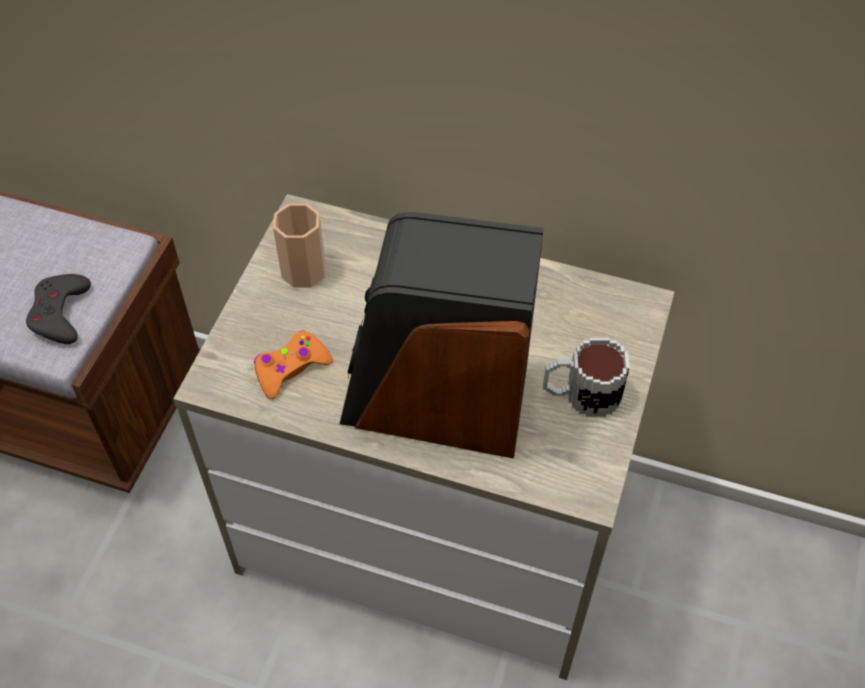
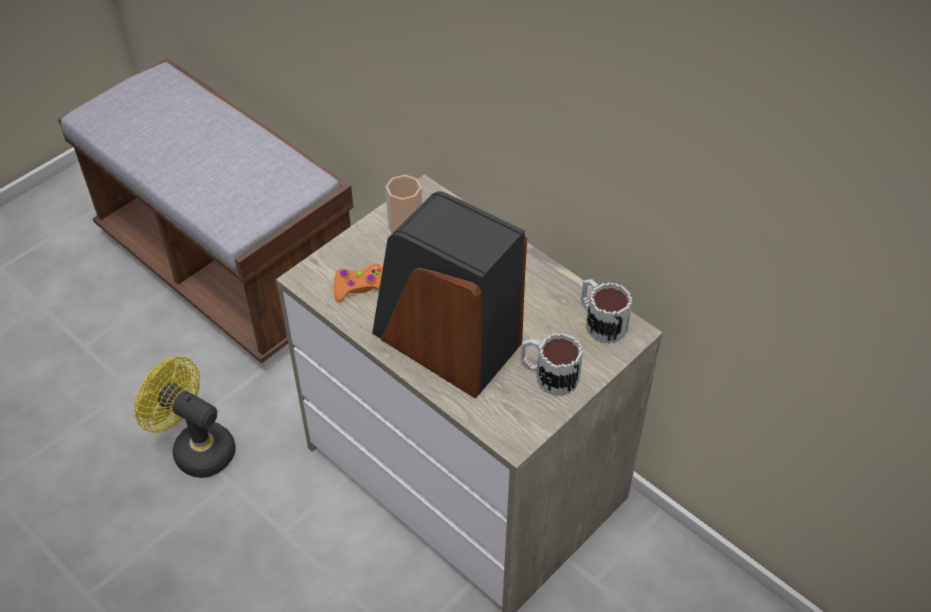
camera: 25 degrees right, 5 degrees down
(60, 313) = (249, 210): grey game controller -> none
(95, 631) = (196, 448): none -> yellow fan
(599, 304) = (600, 322): none -> mug

